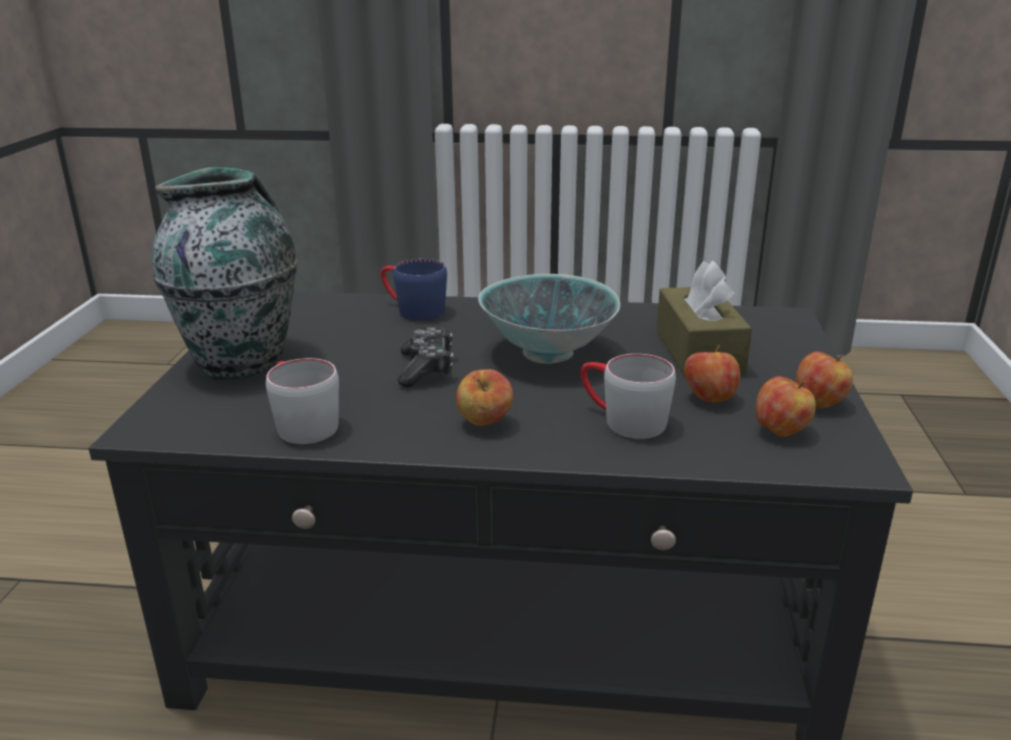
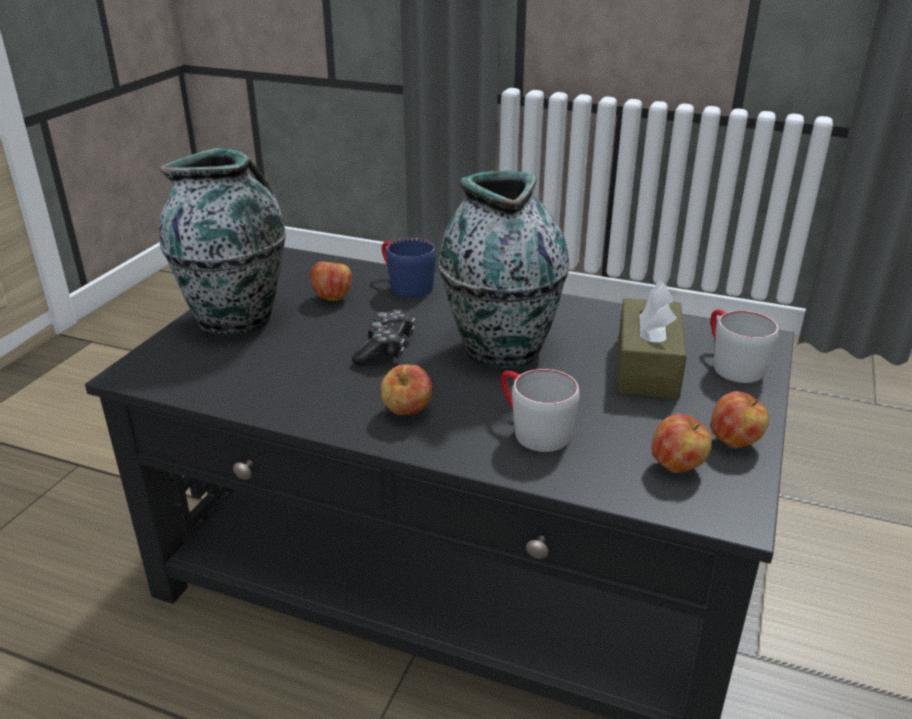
camera: 15 degrees right, 5 degrees up
(301, 423) = (255, 387): grey mug -> grey mug (730, 363)
(547, 353) = (501, 348): bowl -> vase
(709, 399) = (628, 419): apple -> apple (332, 298)

